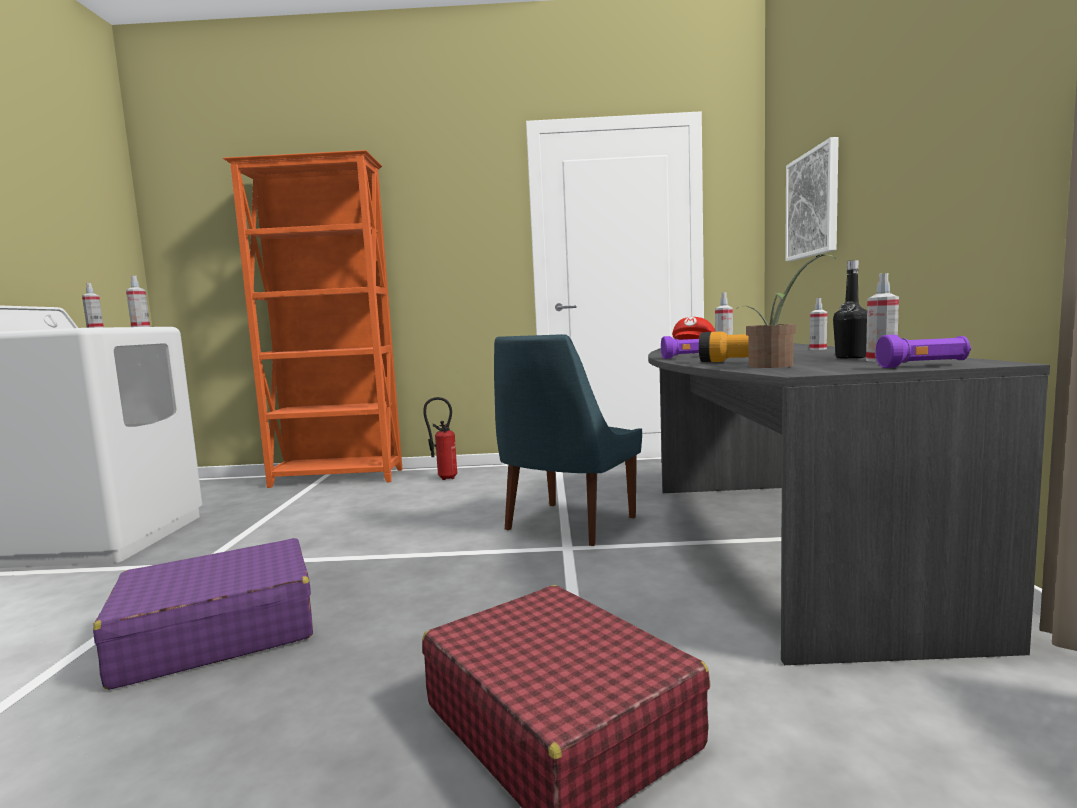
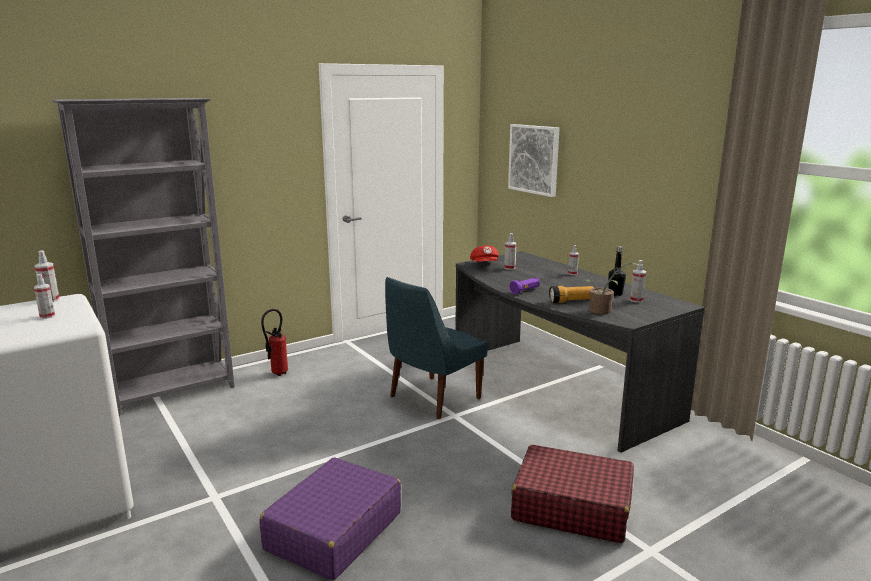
camera: 35 degrees left, 10 degrees up
(338, 478) = (173, 392): orange bookcase -> grey bookcase
(567, 525) = (432, 398): blue chair -> blue chair turned 45 degrees clockwise
(923, 366) = (665, 310): purple flashlight -> none

